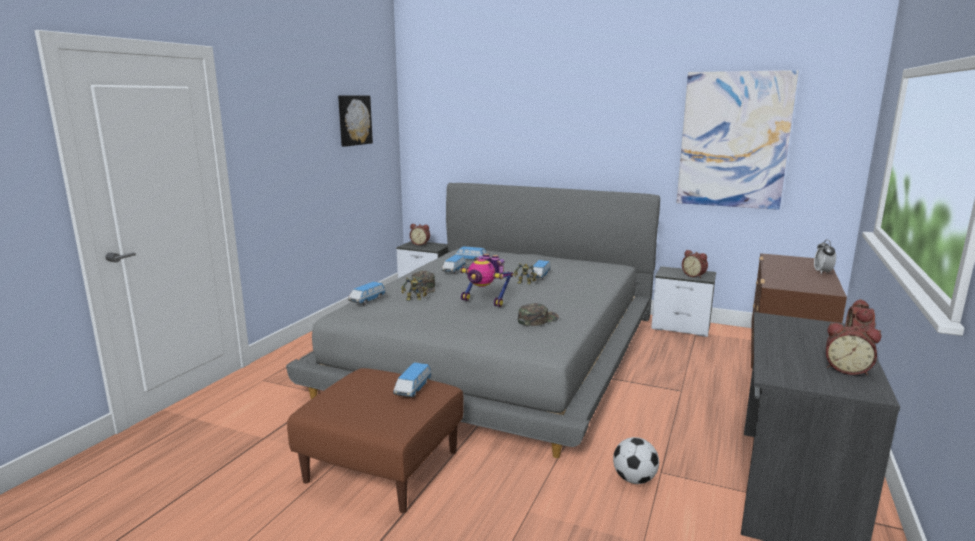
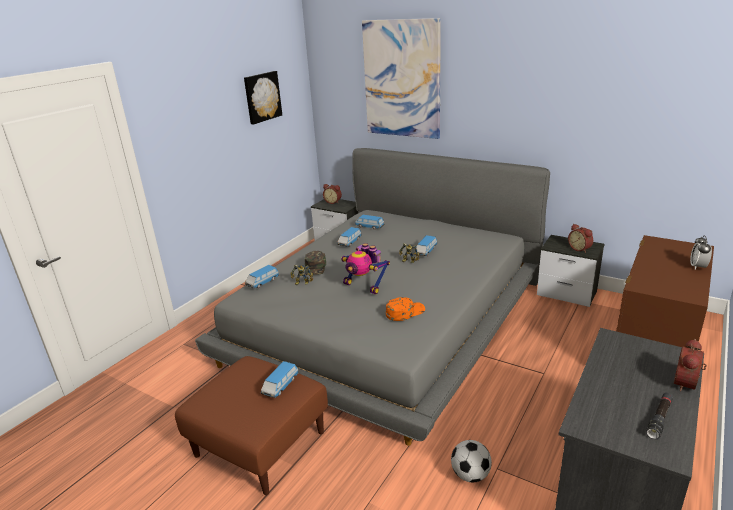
camera: 10 degrees right, 10 degrees up
(537, 319) = (405, 312): green cap -> orange cap
(733, 140) = (628, 116): picture -> picture (402, 79)
(847, 369) = (659, 419): alarm clock -> black flashlight

